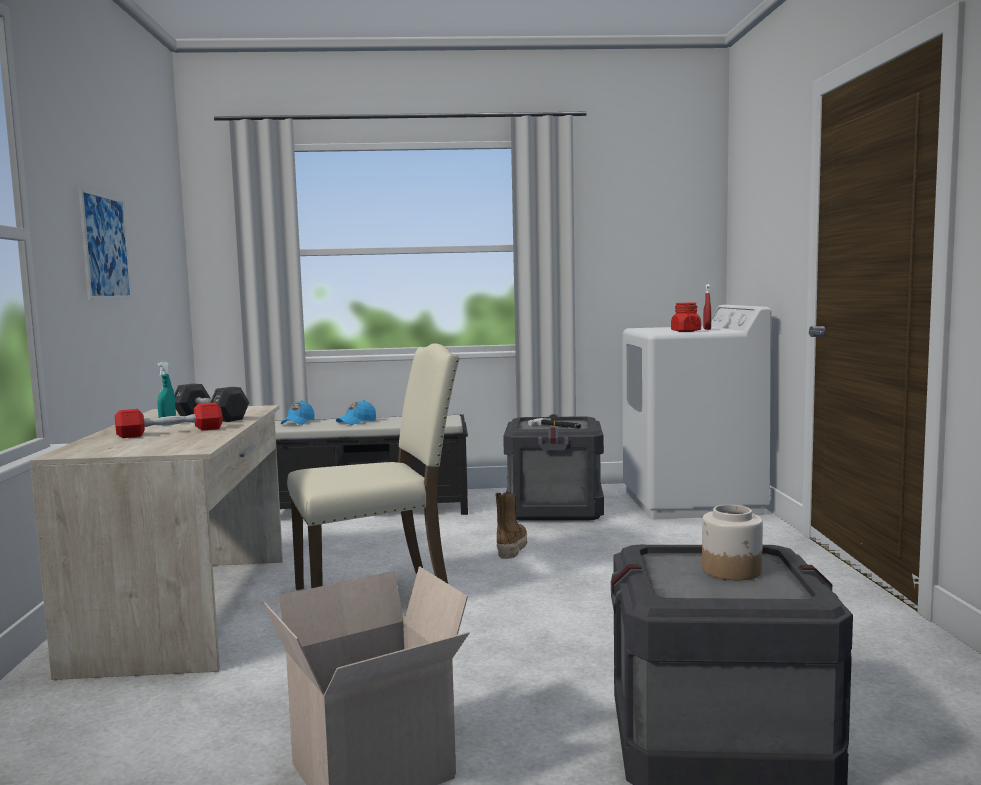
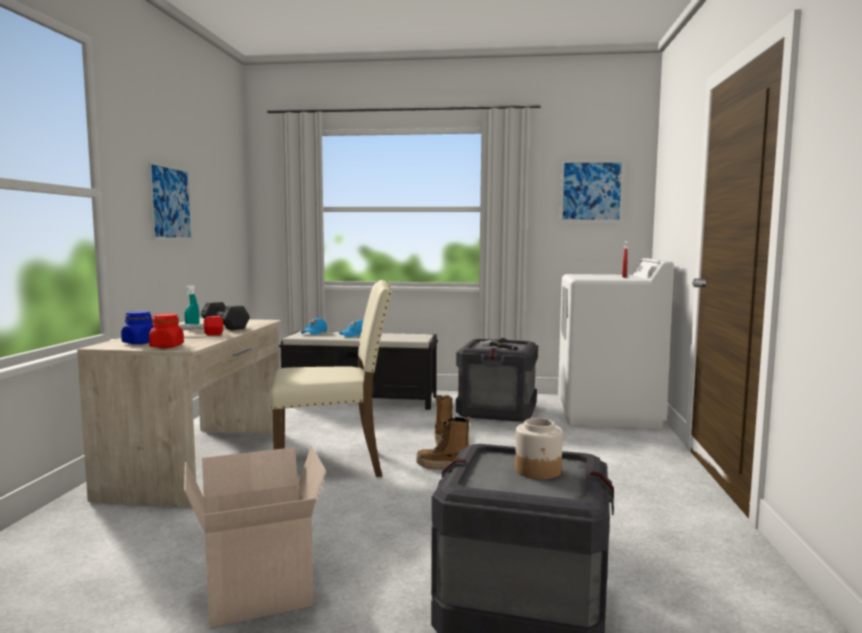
camera: 10 degrees right, 0 degrees up
(115, 446) = (140, 343): none -> blue jar
(526, 586) = (443, 467): none -> boot
(650, 222) = (591, 191): none -> picture
(685, 331) = (603, 278): red jar -> red jar (167, 346)

